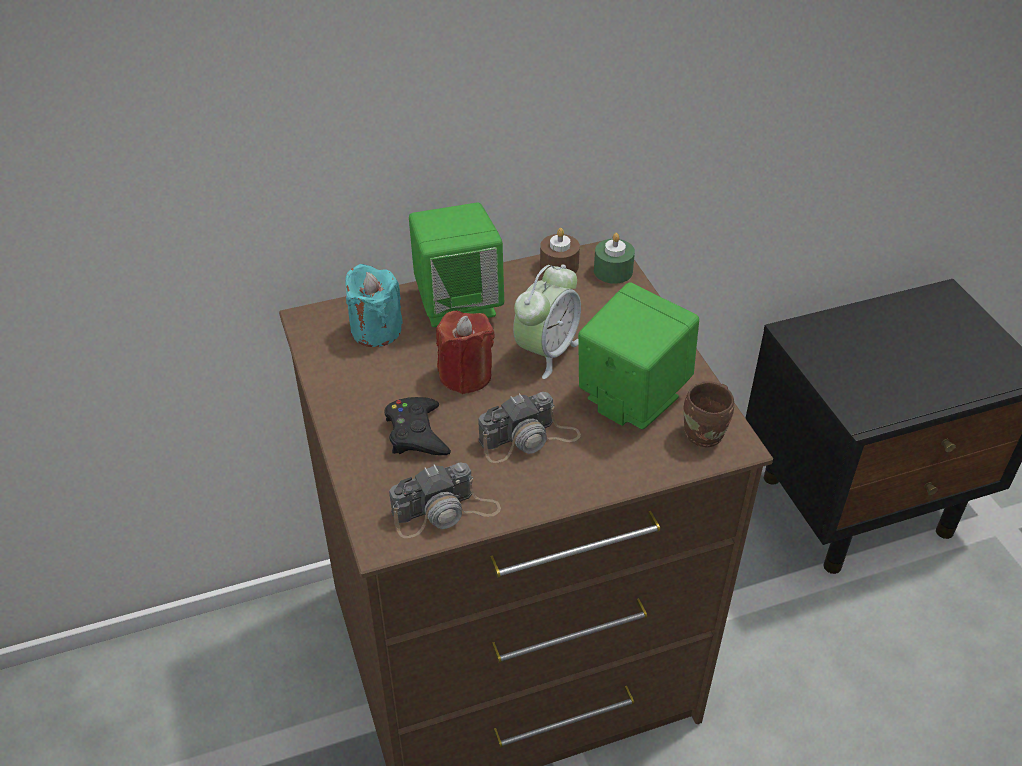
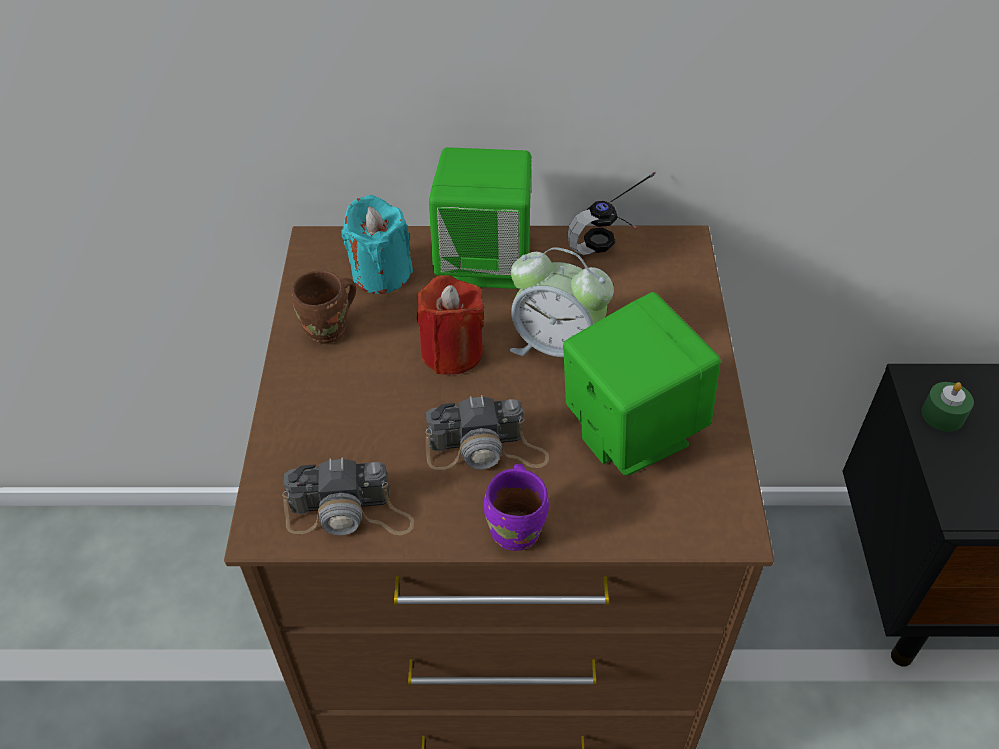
camera: 20 degrees right, 5 degrees up
(416, 433) = (365, 408): black game controller -> none
(546, 352) = (557, 347): alarm clock -> alarm clock turned 60 degrees clockwise
(559, 266) = (620, 245): brown candle -> headphones
(581, 487) = (518, 528): none -> purple mug
(613, 271) = (681, 266): green candle -> green candle (942, 415)
(707, 434) = (702, 504): brown mug -> brown mug (330, 330)

